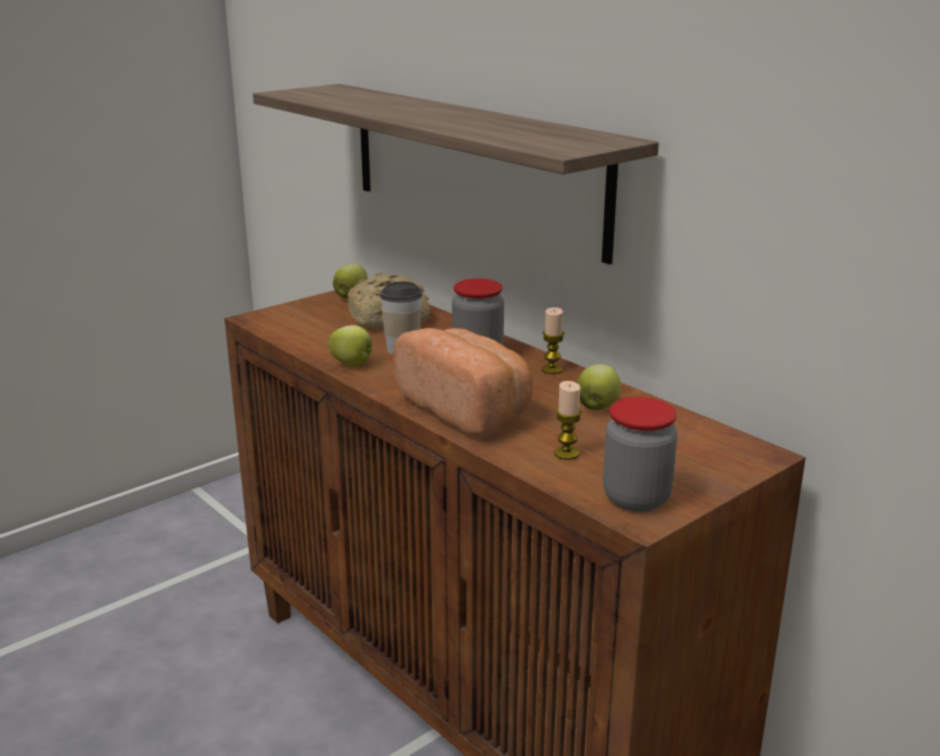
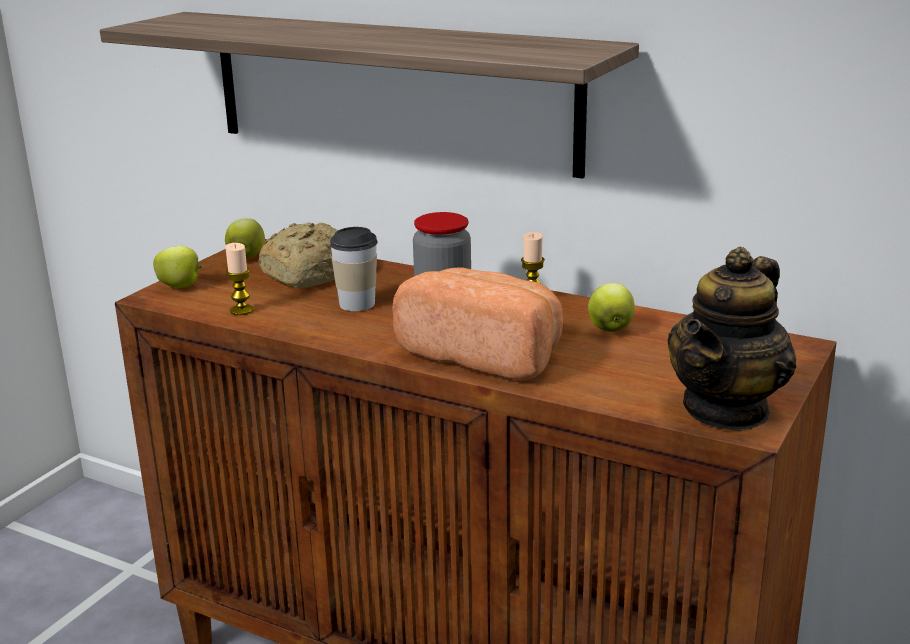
camera: 20 degrees left, 0 degrees up
(353, 364) = (317, 328): apple -> apple (181, 286)
(566, 453) = (623, 379): candle -> candle (241, 310)
(636, 498) = (727, 409): jar -> teapot

